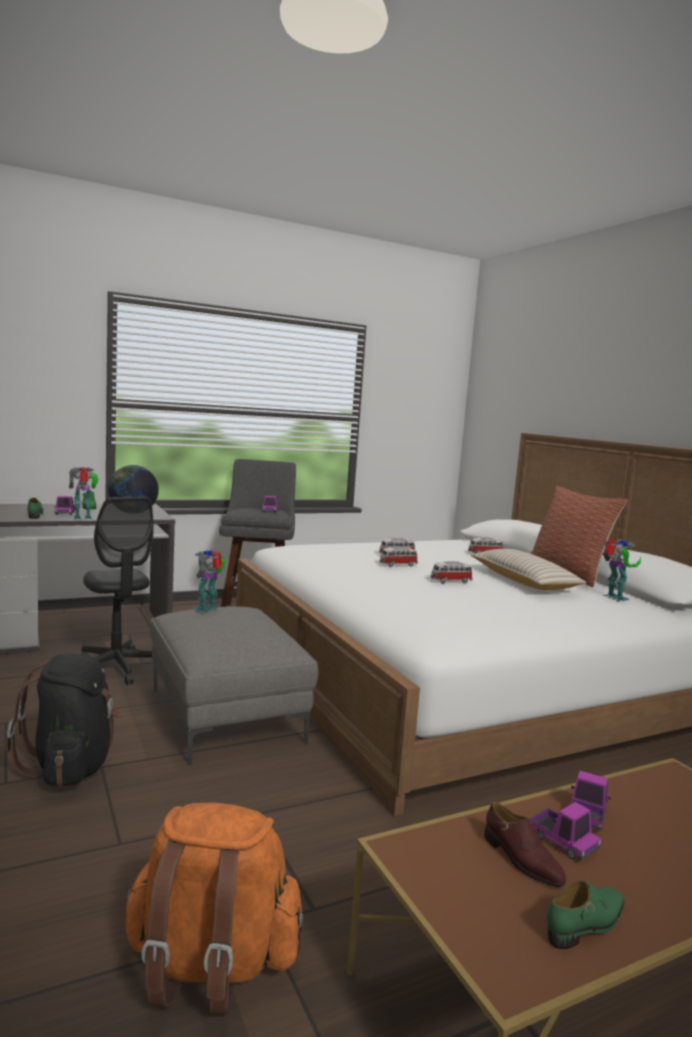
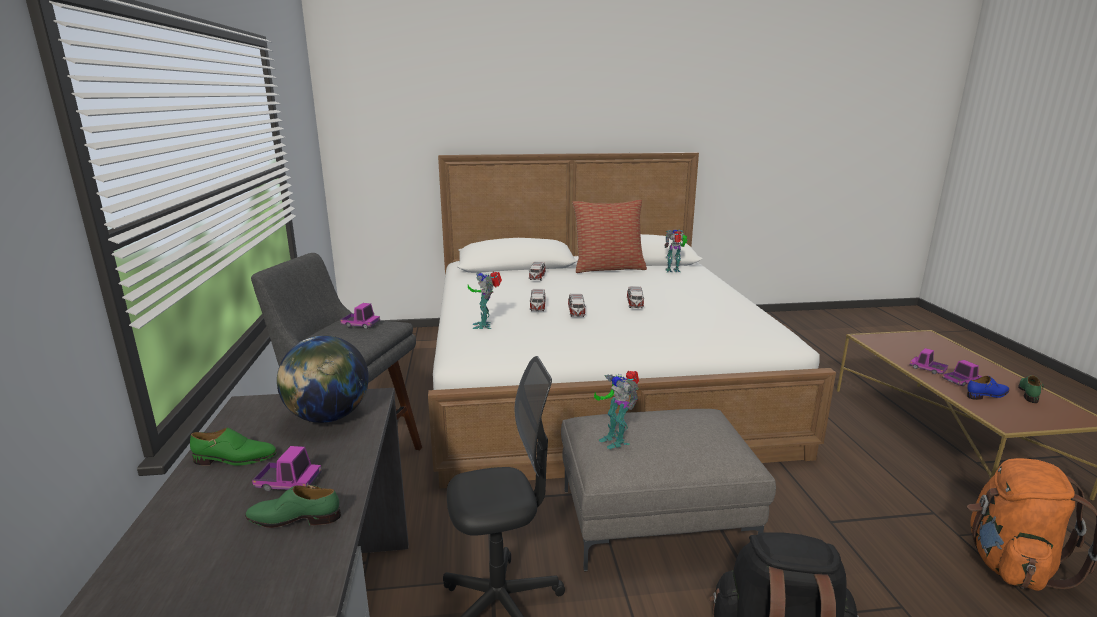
camera: 70 degrees left, 10 degrees up
(83, 518) = (356, 462): toy robot -> toy robot (485, 325)
(521, 860) = (987, 395): brown shoe -> blue shoe
(523, 581) = (631, 283): beige pillow -> none
(586, 924) = (1029, 393): green shoe -> green shoe turned 45 degrees clockwise

